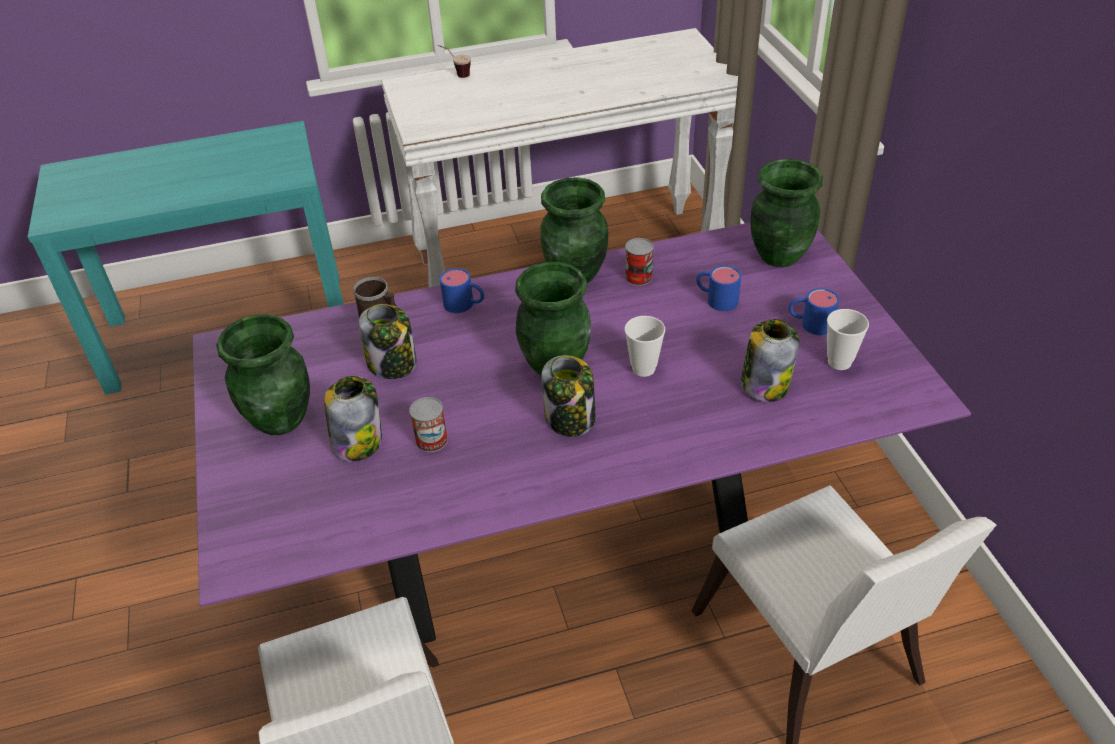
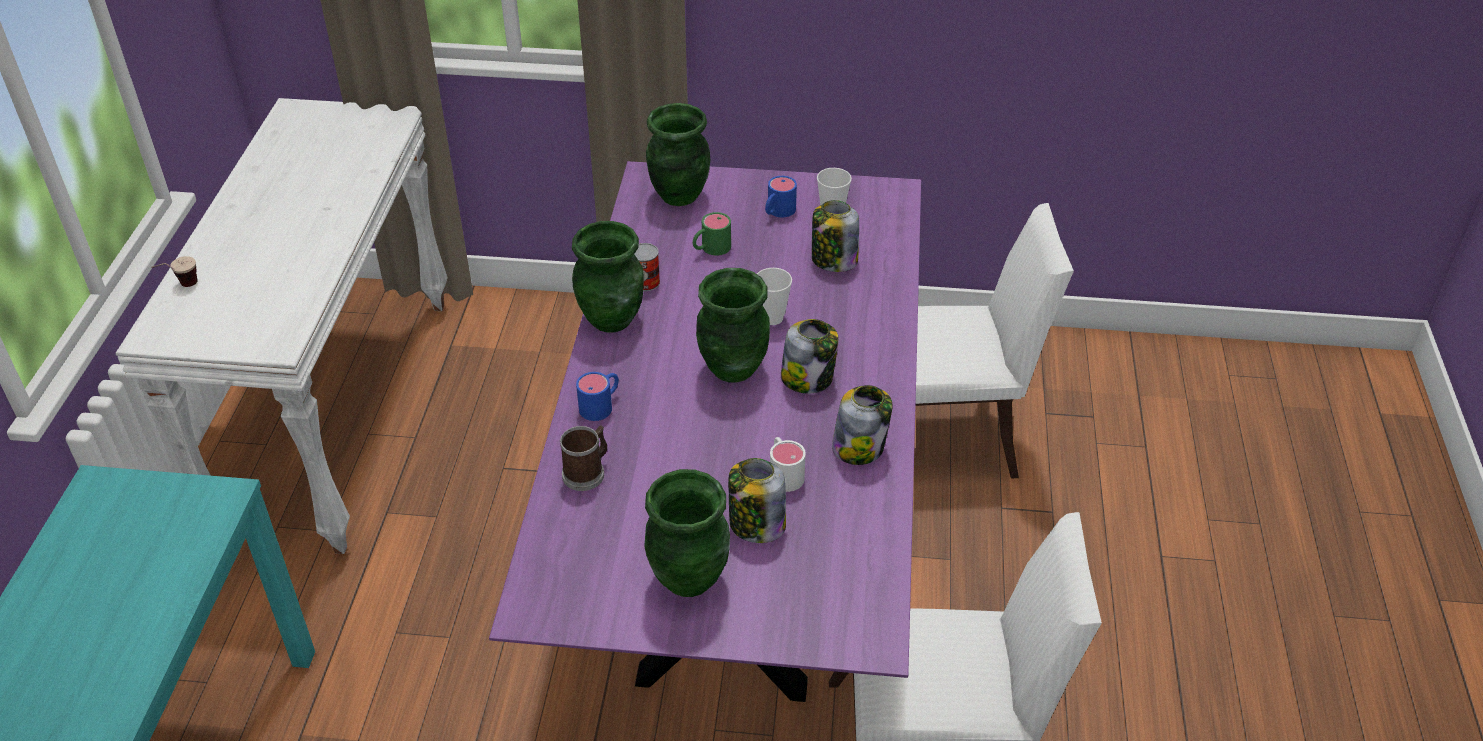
camera: 70 degrees left, 0 degrees up
(393, 364) = (658, 477): jar -> jar (859, 447)
(431, 440) = (784, 472): can -> white mug
(716, 299) = (710, 249): blue mug -> green mug

